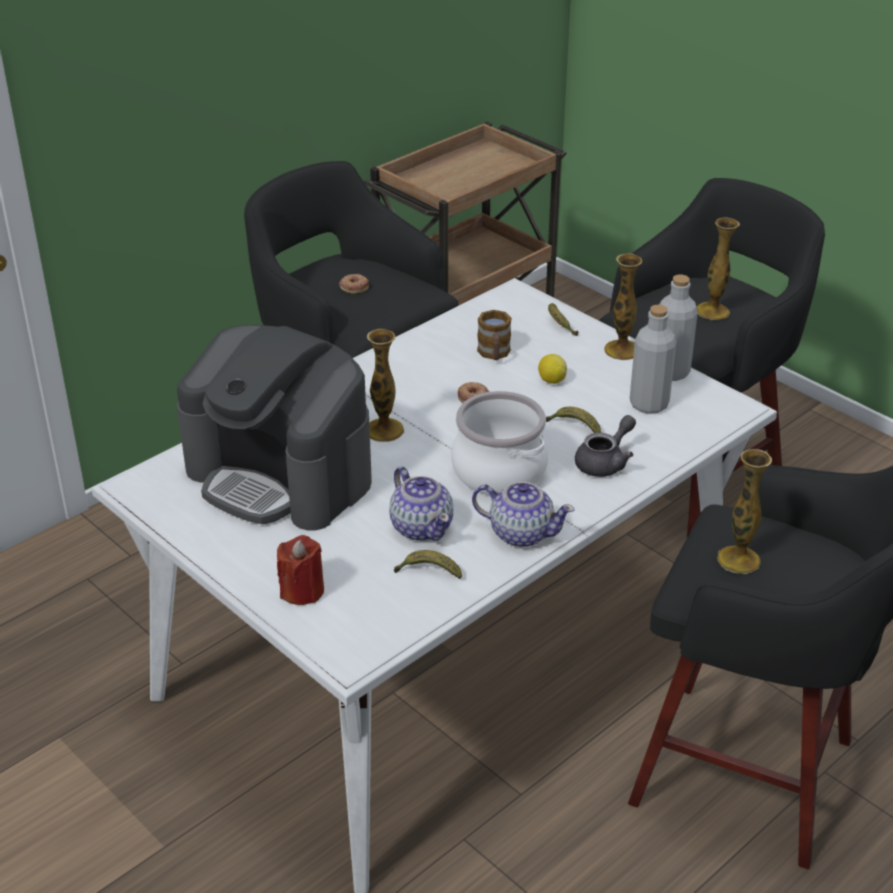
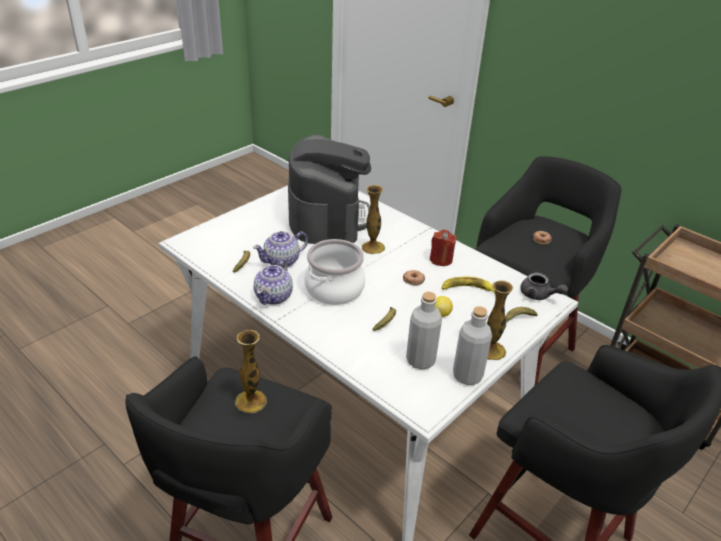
camera: 85 degrees right, 0 degrees up
(281, 475) = (328, 217): coffee machine -> coffee machine turned 150 degrees clockwise
(302, 590) = (234, 227): red candle -> red candle (441, 259)
(494, 354) = (466, 289): mug -> banana
(605, 462) = (346, 334): grey teapot -> grey teapot (538, 295)
(712, 311) = (588, 420): vase -> none

